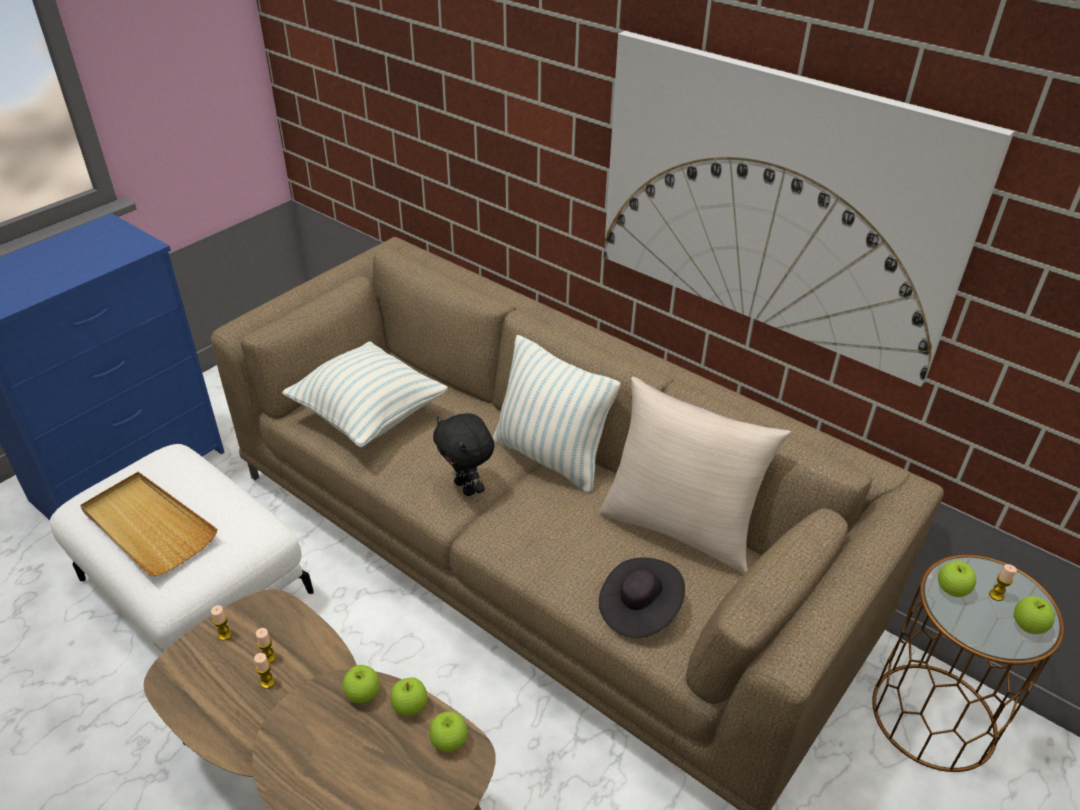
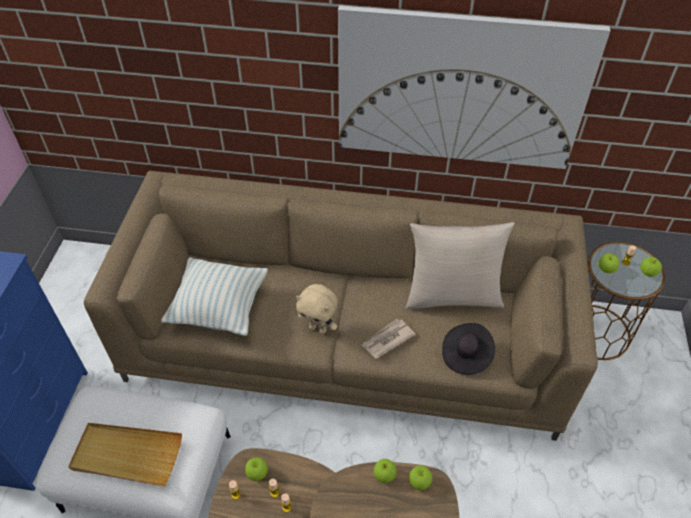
camera: 30 degrees left, 10 degrees up
(363, 694) = (353, 483): apple -> apple (257, 473)
(466, 487) = (318, 328): black plush toy -> beige plush toy
(542, 539) = (387, 339): none -> newspaper
(550, 457) = (351, 285): pillow -> none

